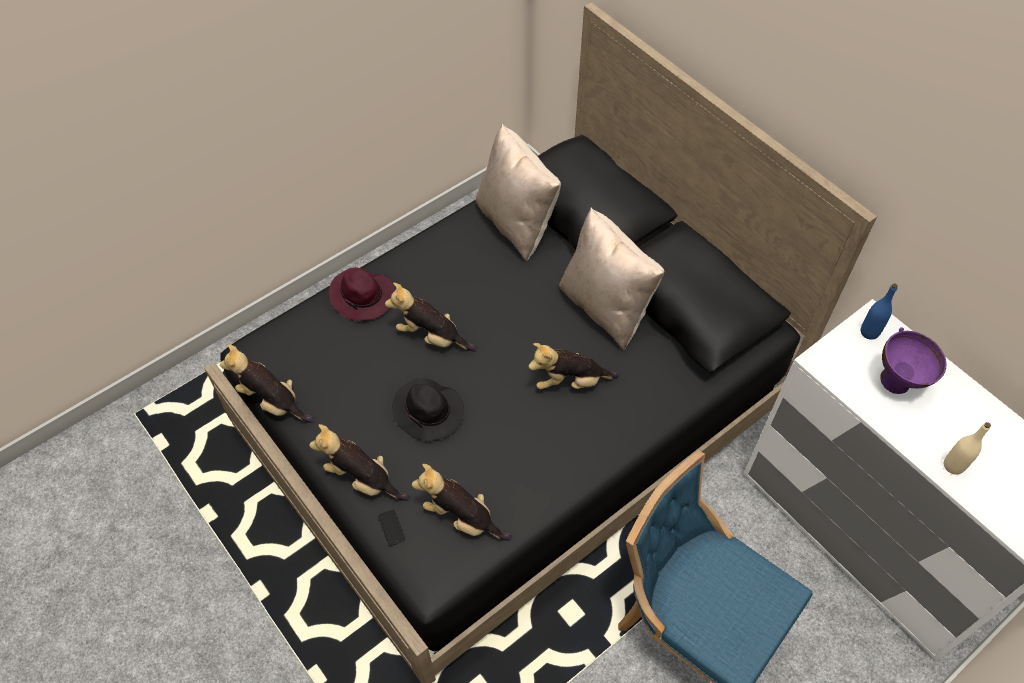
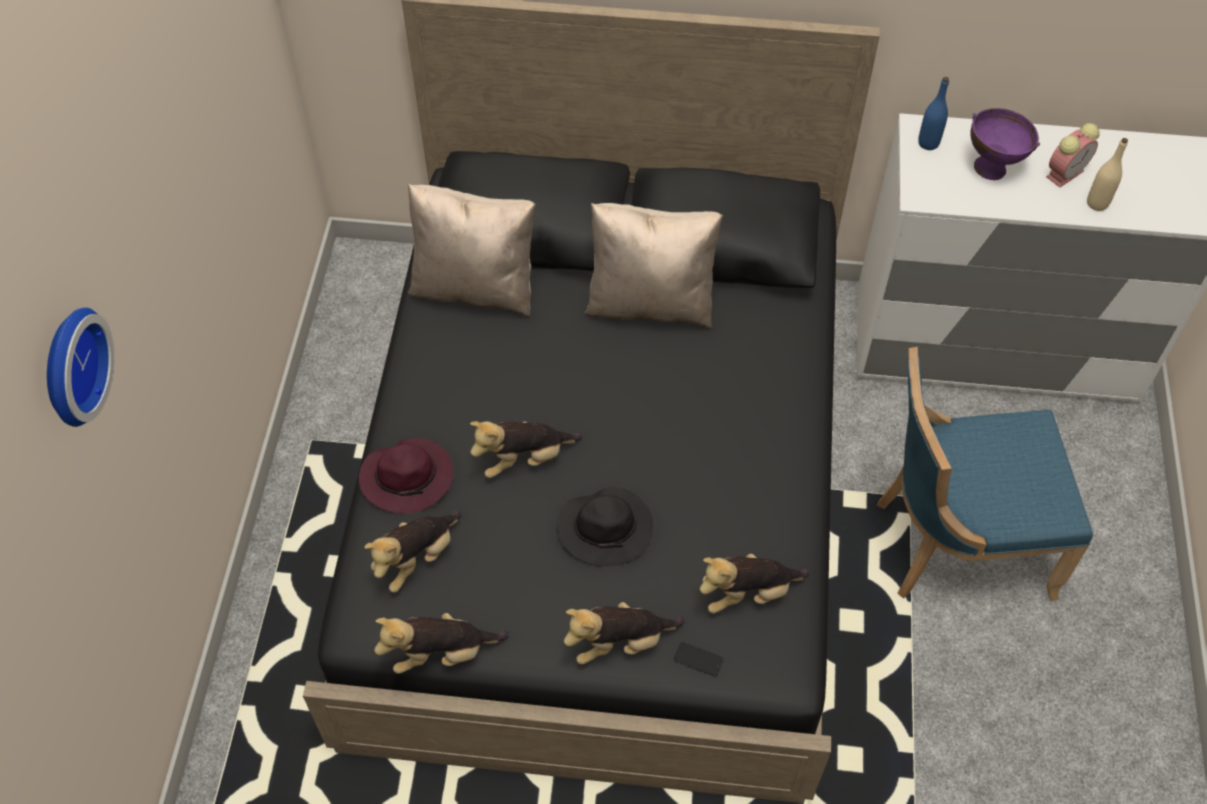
camera: 45 degrees left, 0 degrees up
(142, 66) = (69, 366): none -> wall clock
(570, 381) = (698, 394): plush toy -> plush toy (417, 559)
(954, 427) = (1065, 173): none -> alarm clock

